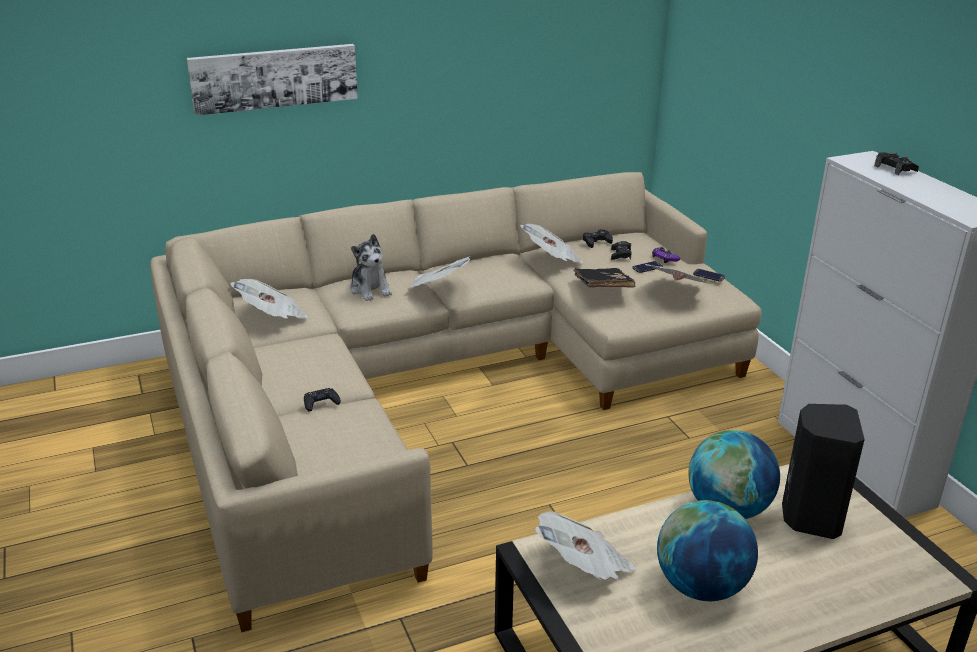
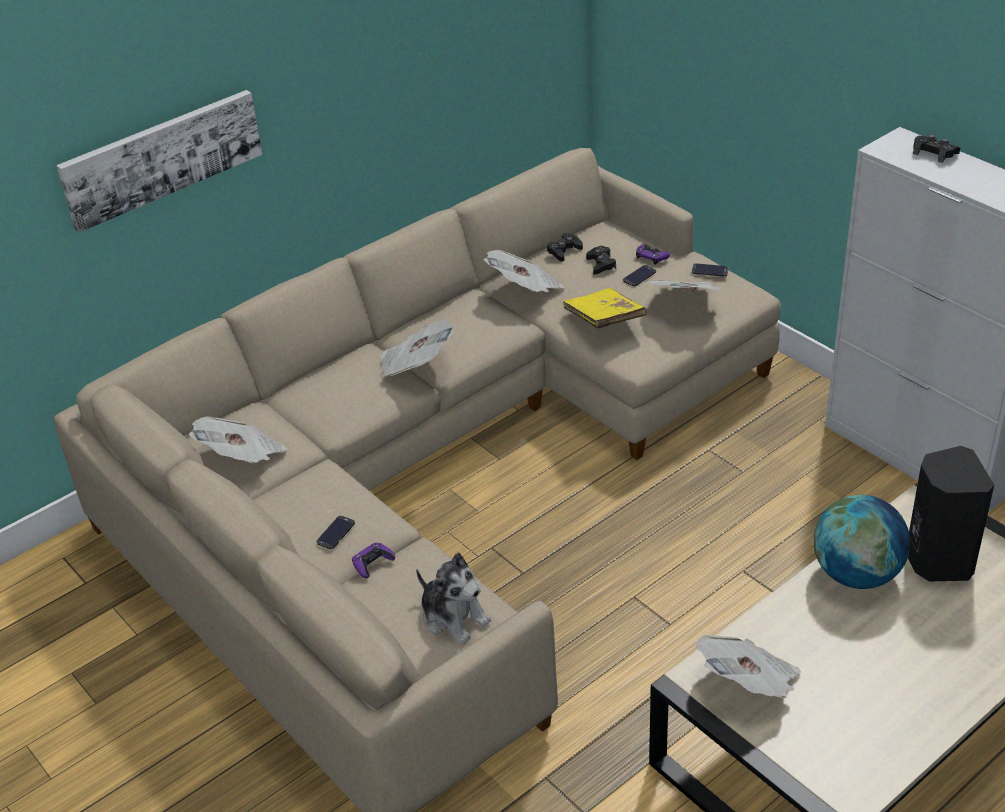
camera: 15 degrees left, 10 degrees up
(306, 376) = (336, 532): none -> phone
(321, 403) = (372, 563): black game controller -> purple game controller
(370, 289) = (337, 387): plush toy -> plush toy (454, 617)
(602, 288) = (604, 320): black book -> yellow book
(701, 587) = (868, 671): globe -> none

